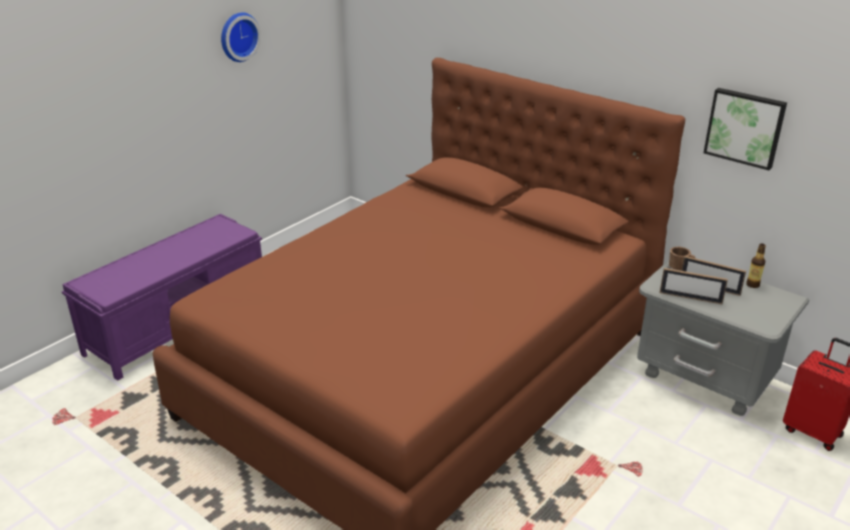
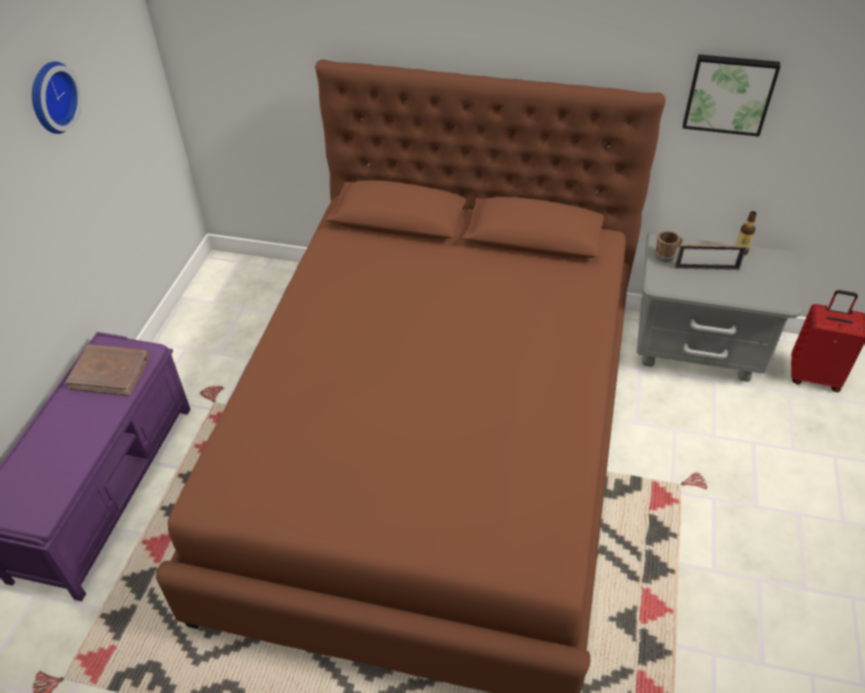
camera: 25 degrees left, 15 degrees up
(210, 236) = (110, 372): none -> brown book
(690, 298) = (698, 288): picture frame -> none

